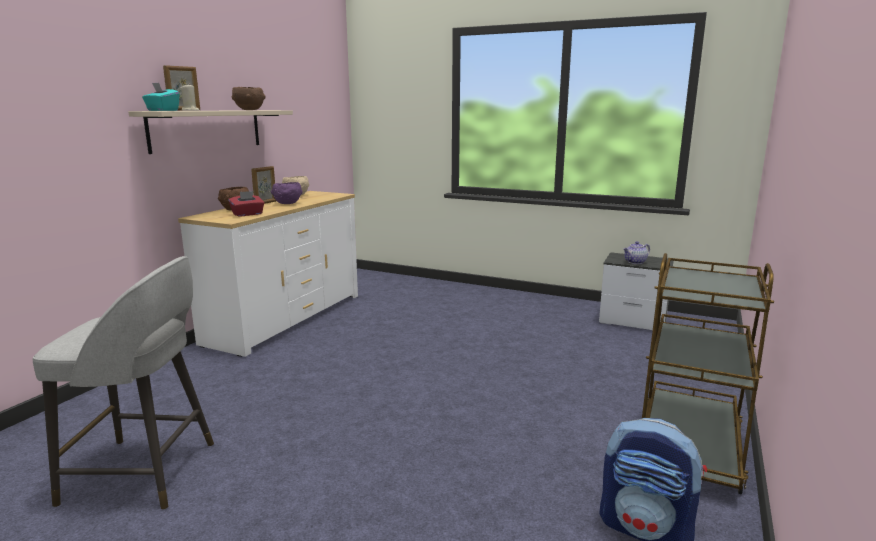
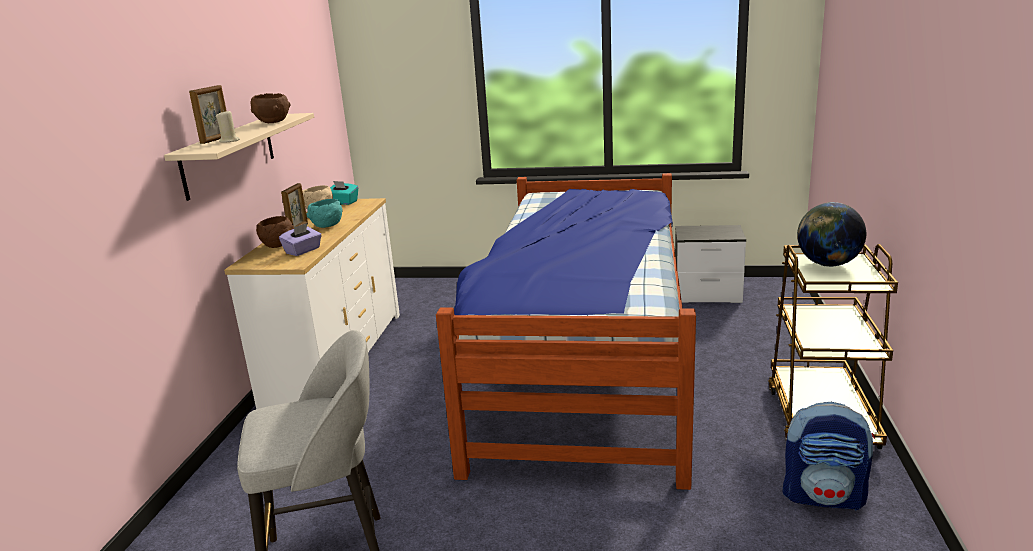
camera: 15 degrees left, 5 degrees up
(162, 110) = (204, 148): turquoise tissue box -> turquoise tissue box (343, 202)
(248, 214) = (303, 251): red tissue box -> purple tissue box
(288, 203) = (327, 226): purple bowl -> turquoise bowl
(481, 355) = (583, 361): none -> bed
(635, 262) = (708, 235): teapot -> none
(707, 280) = (828, 264): none -> globe

